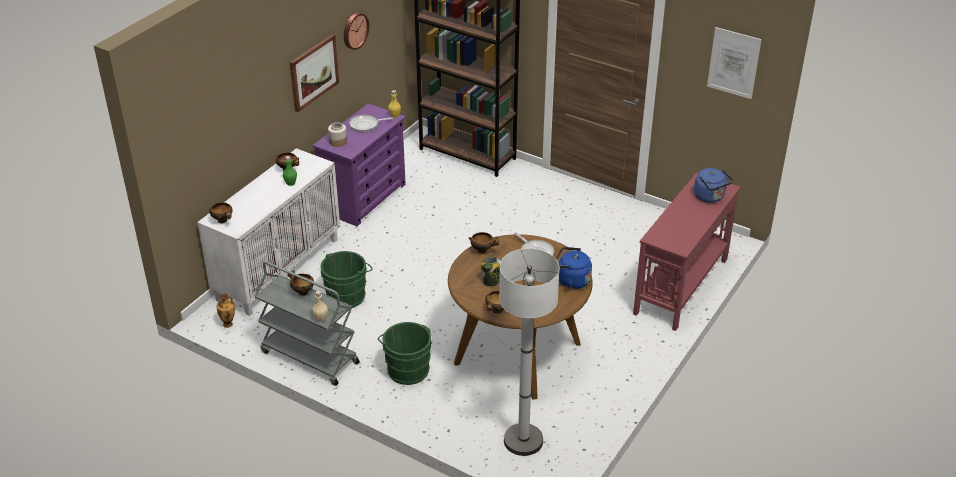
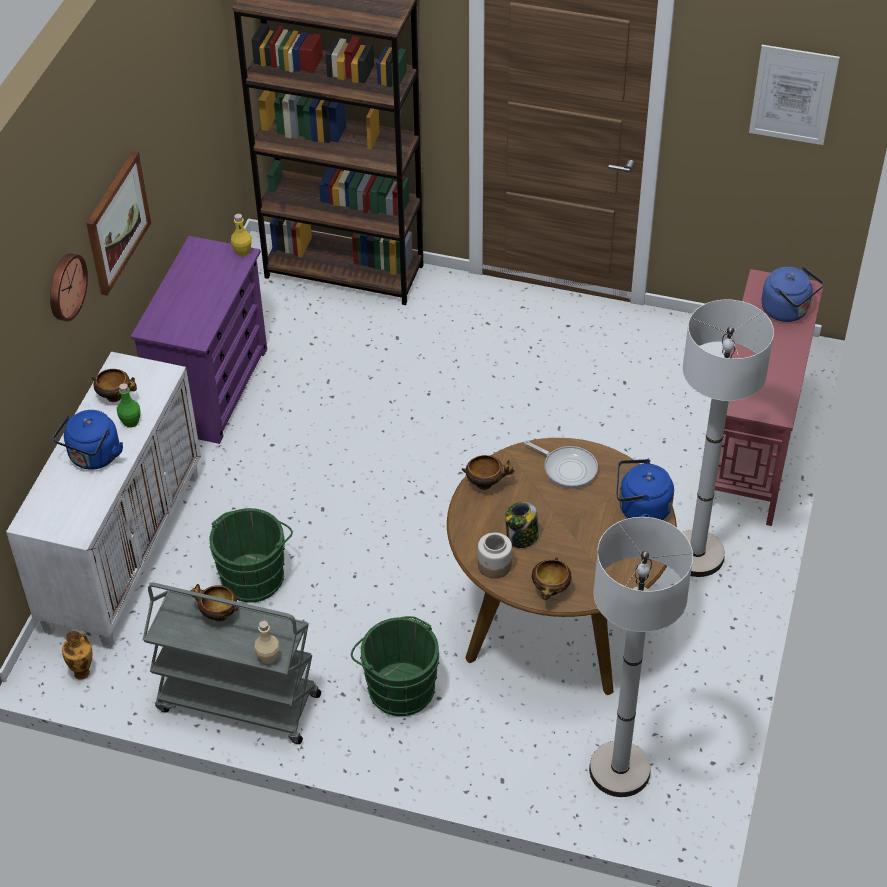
camera: 15 degrees left, 10 degrees up
(223, 221) = (49, 520): bowl -> none
(262, 196) = (93, 457): none -> blue kettle
(338, 142) = (170, 321): jar -> jar (494, 565)
(354, 30) = (158, 130): wall clock -> wall clock (65, 286)
(366, 125) = (203, 280): frying pan -> none
(620, 337) = (696, 555): none -> white floor lamp

